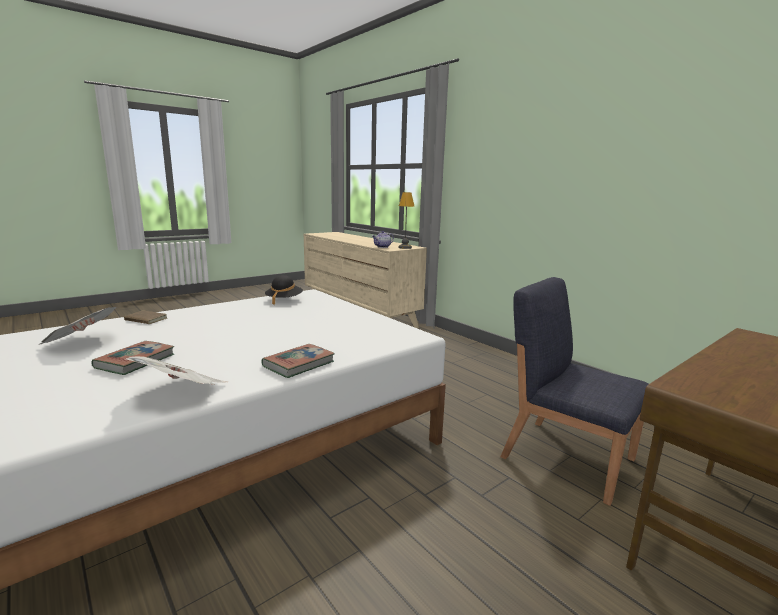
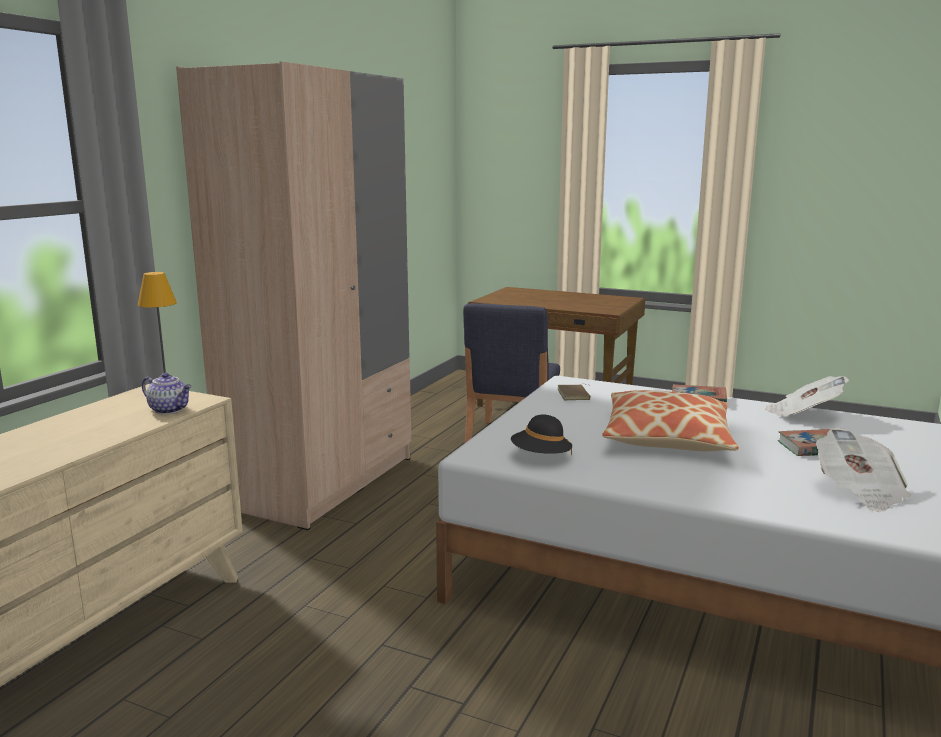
camera: 115 degrees left, 0 degrees up
(144, 320) = (759, 500): brown book -> brown book (575, 395)
(251, 328) = (667, 437): none -> pillow
(489, 363) = (322, 482): none -> beige wardrobe

